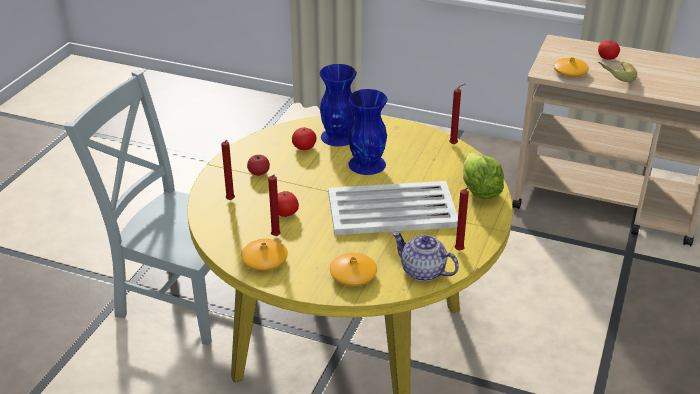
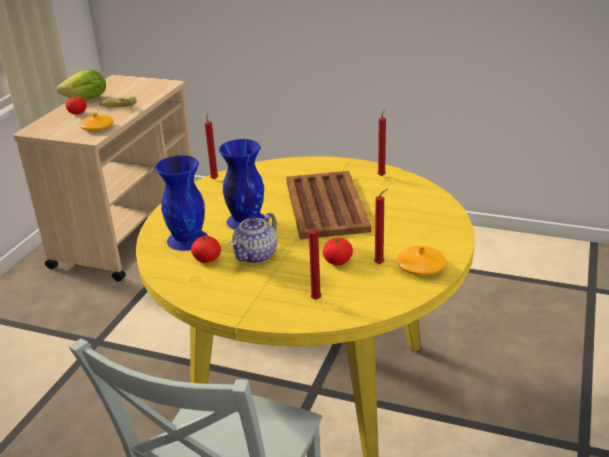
camera: 90 degrees left, 5 degrees down
(259, 172) = (259, 285): tomato -> none
(353, 275) = (429, 220): orange vase -> none
(393, 210) = (326, 205): white tray -> brown tray
(423, 272) = (414, 190): teapot -> teapot (256, 255)
(479, 191) = (295, 168): lettuce -> lettuce (87, 99)

